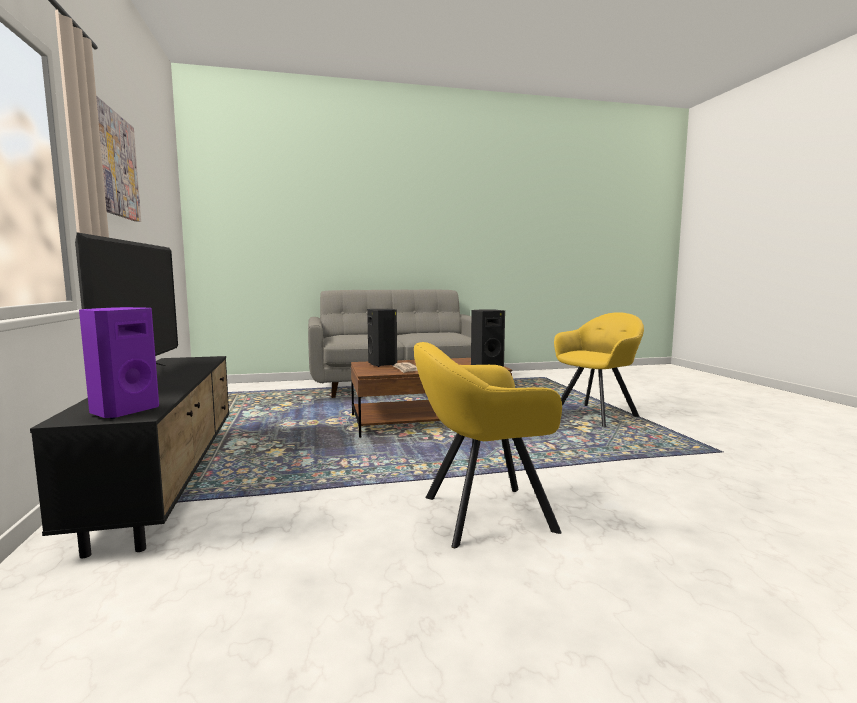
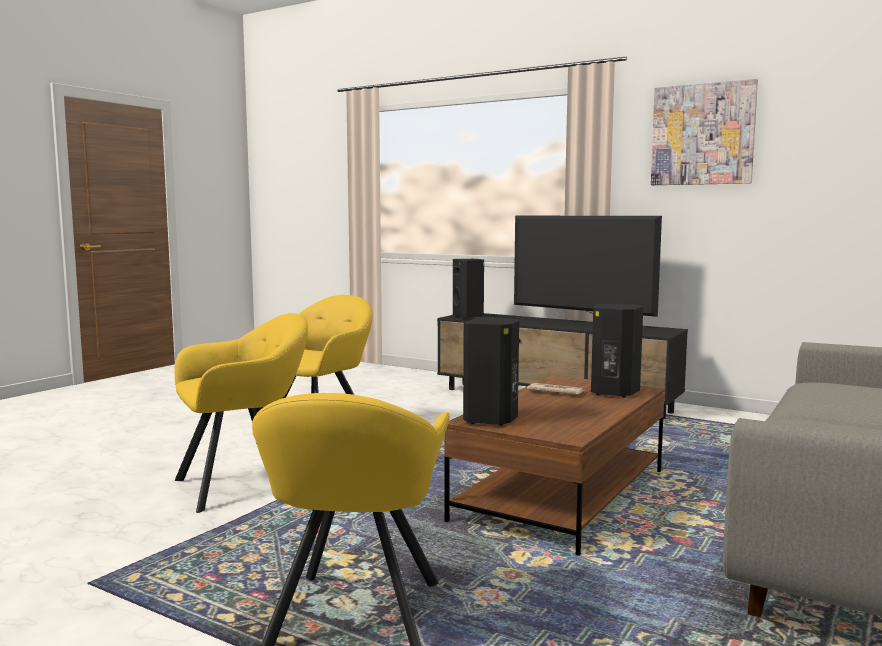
camera: 135 degrees right, 0 degrees up
(123, 411) = (469, 316): purple speaker -> black speaker
(606, 482) = (246, 484): none -> yellow armchair

